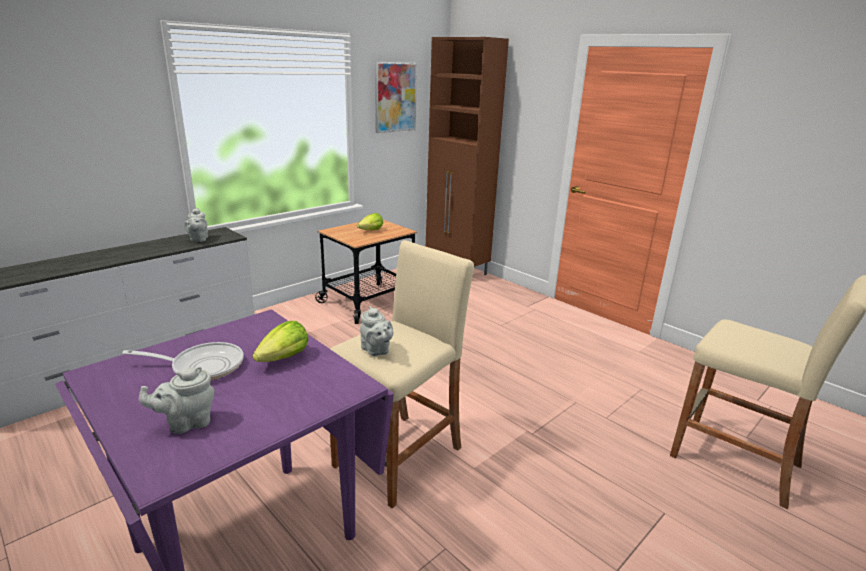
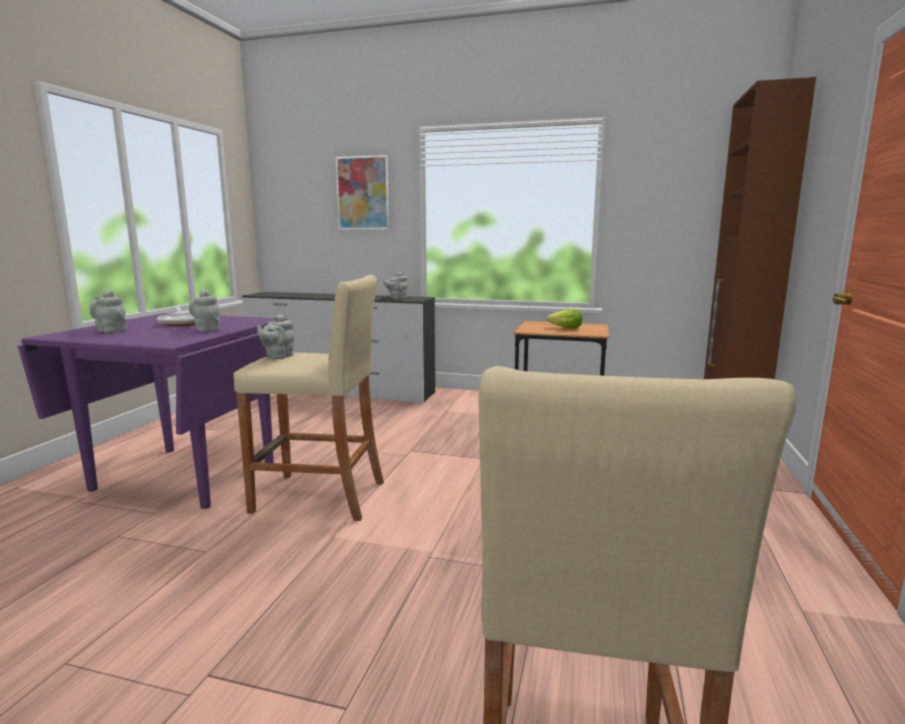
camera: 60 degrees right, 10 degrees down
(284, 358) = (207, 329): lettuce -> grey teapot
(395, 97) = (670, 186): picture -> picture (363, 193)

